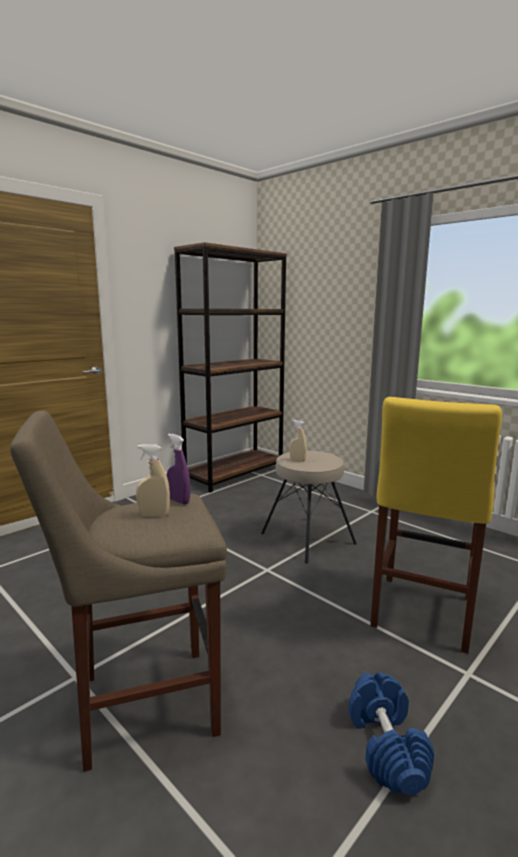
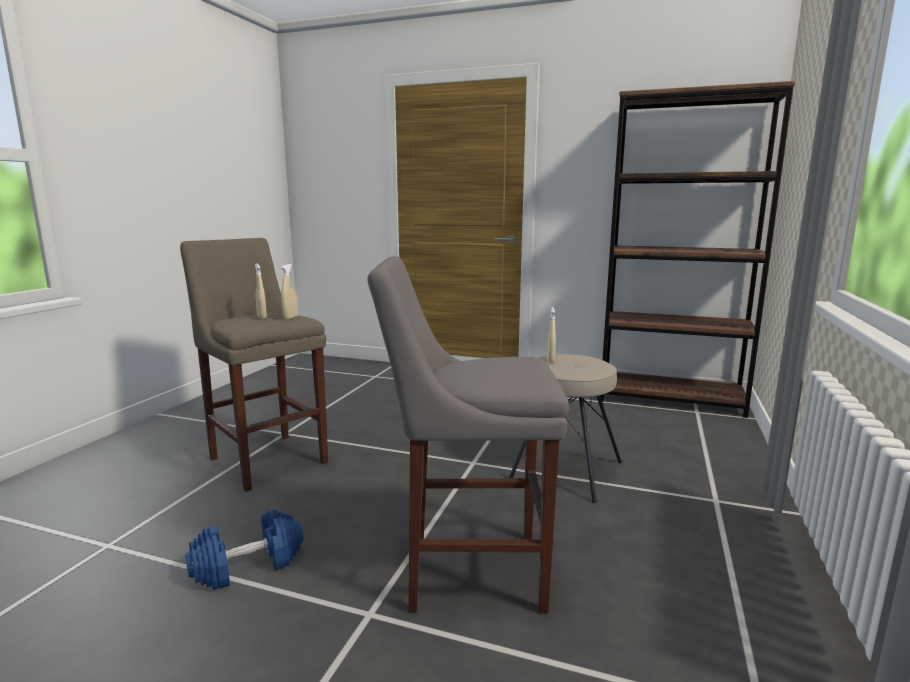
camera: 65 degrees right, 0 degrees up
(179, 501) = (290, 317): purple spray bottle -> beige spray bottle
(421, 615) = (466, 570): yellow stool -> grey stool

